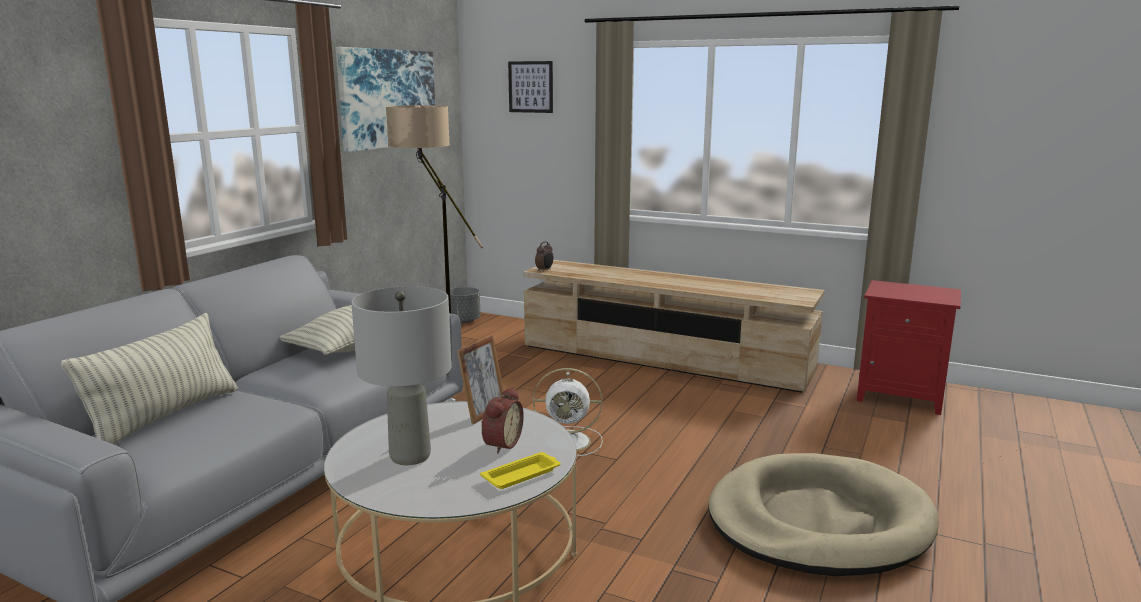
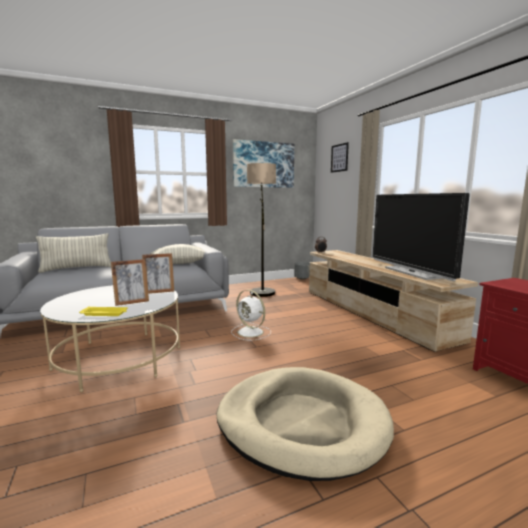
camera: 40 degrees right, 5 degrees down
(409, 456) = (97, 297): grey table lamp -> none
(500, 444) = (132, 302): alarm clock -> picture frame
(740, 289) = (411, 272): none -> television

